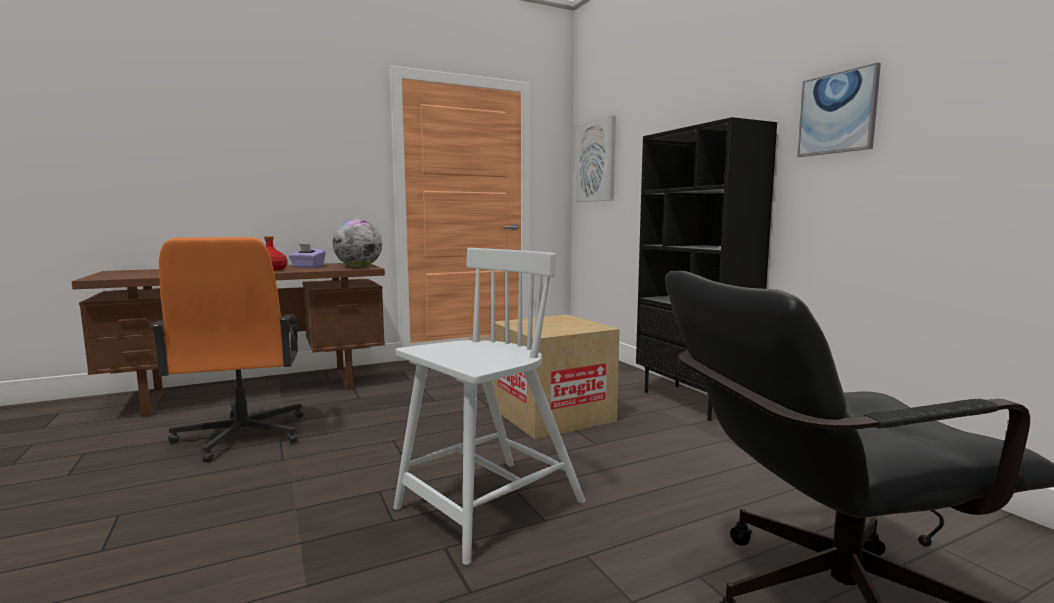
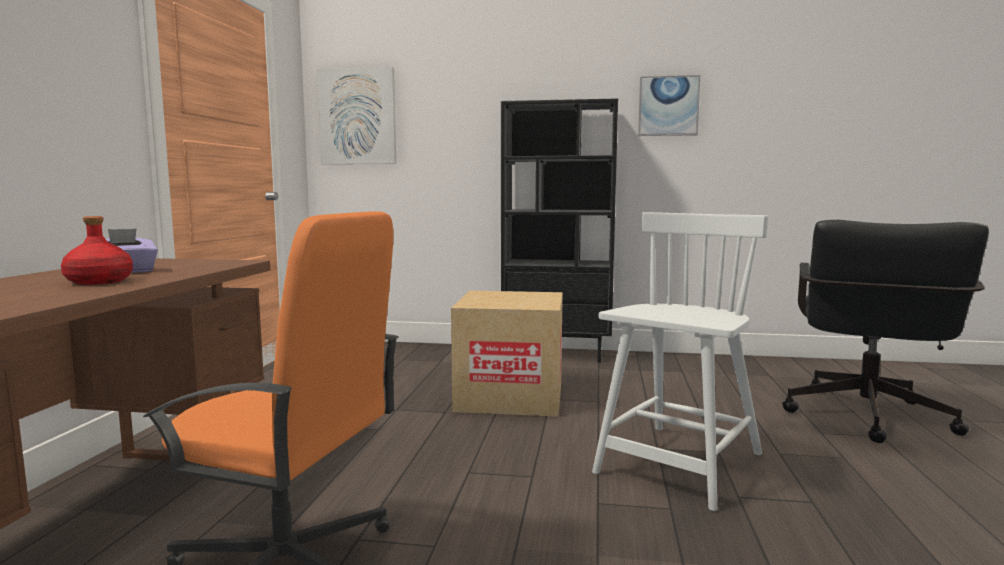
camera: 55 degrees left, 0 degrees up
(358, 267) = (209, 262): globe -> none
(488, 507) = (679, 465): white chair -> white chair turned 45 degrees clockwise

